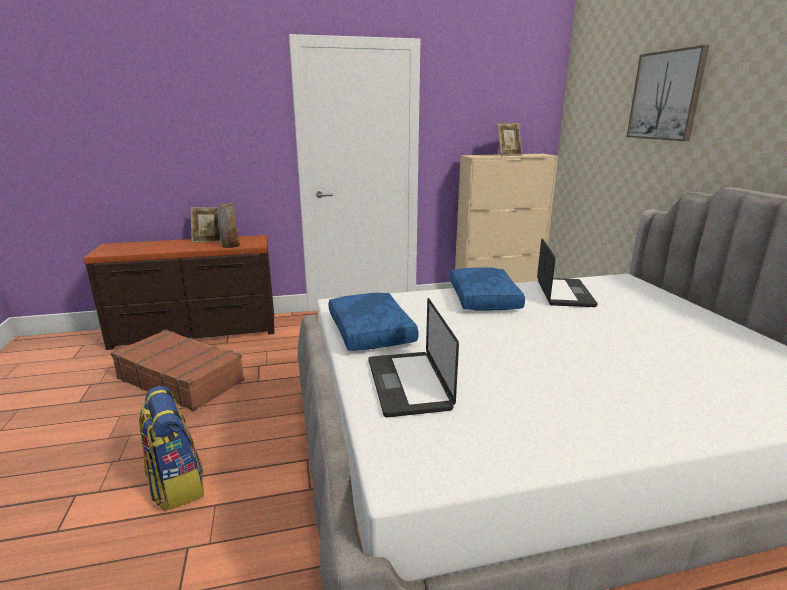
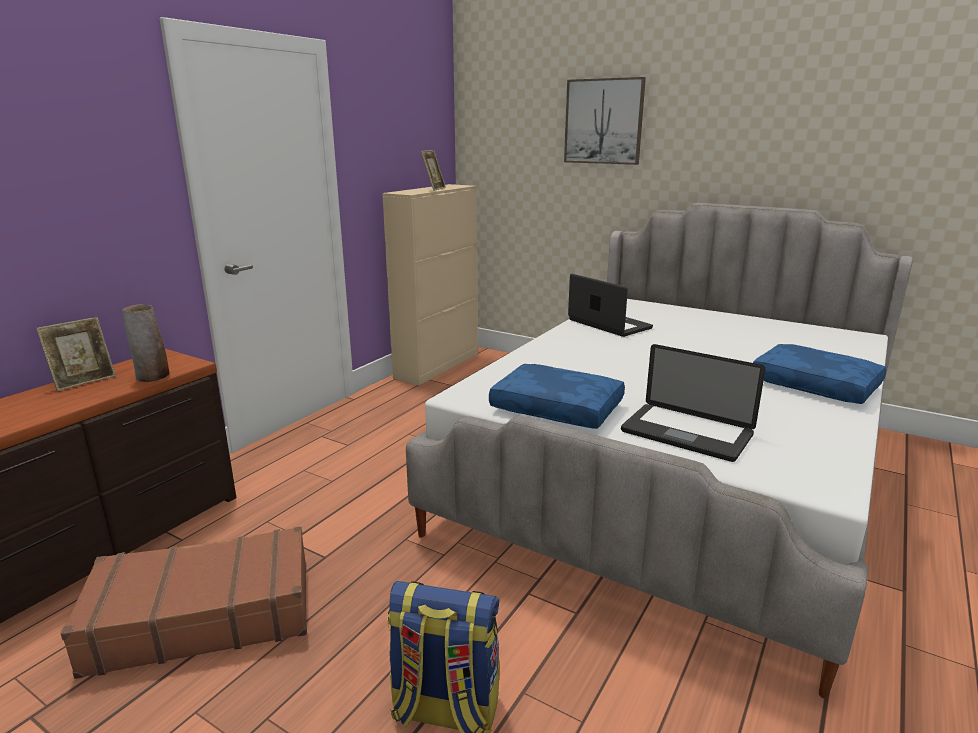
camera: 45 degrees left, 0 degrees up
(485, 299) = (569, 347): blue pillow -> blue pillow (816, 385)

